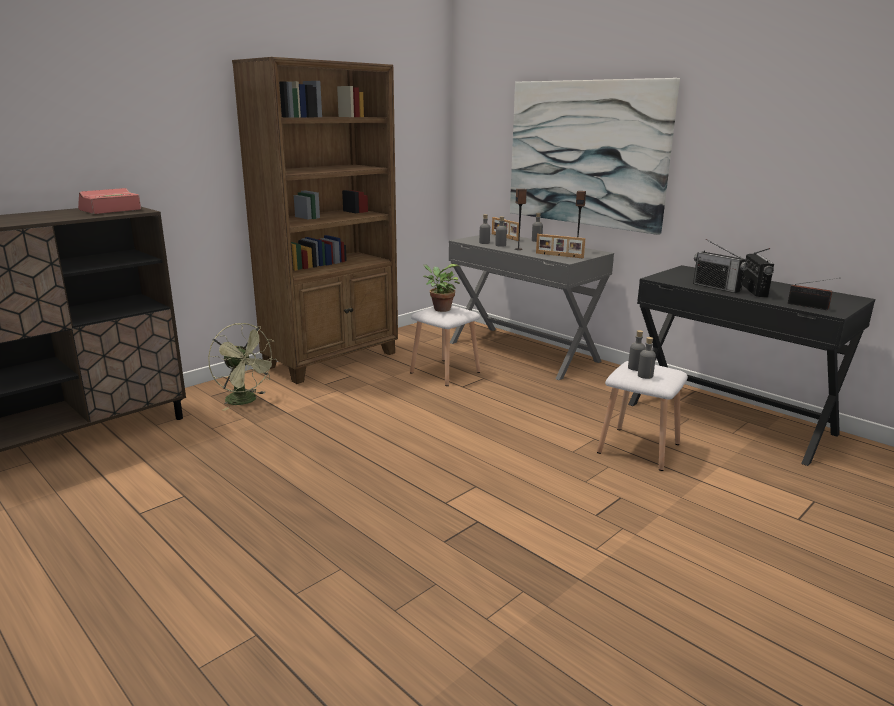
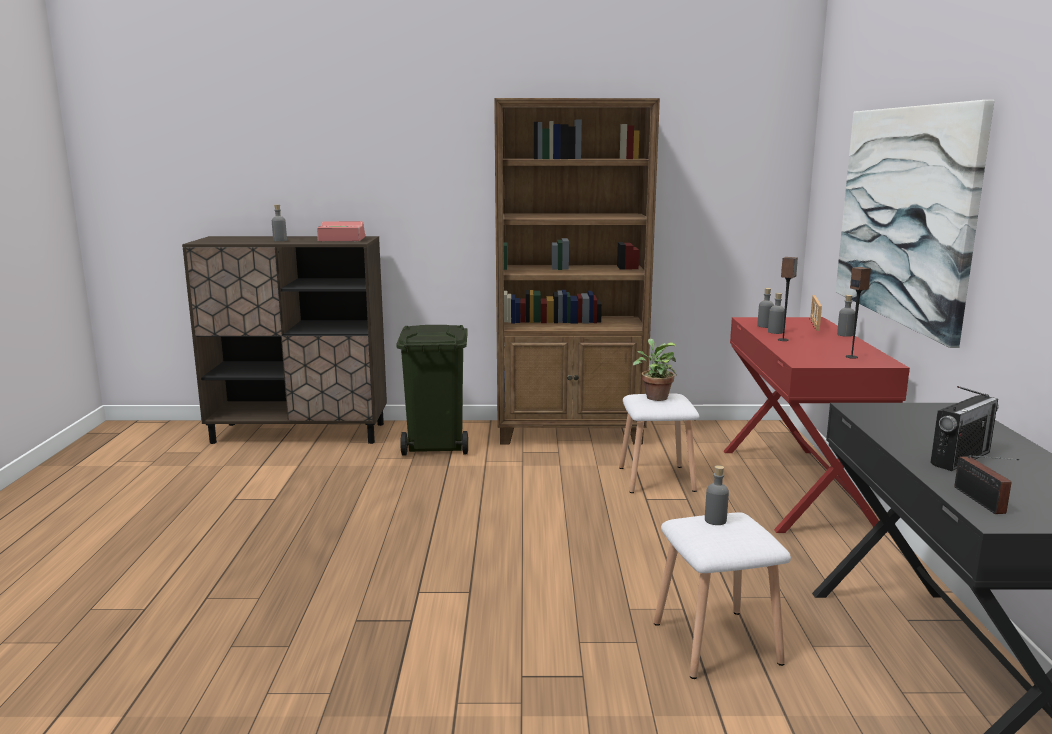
camera: 45 degrees right, 5 degrees down
(246, 401) = (437, 445): green fan -> green trash can
(523, 351) = (797, 487): grey desk -> red desk
(559, 255) = (811, 356): picture frame -> none
(645, 376) = (704, 532): grey bottle -> grey bottle (280, 240)
(716, 287) = (909, 439): radio -> none

